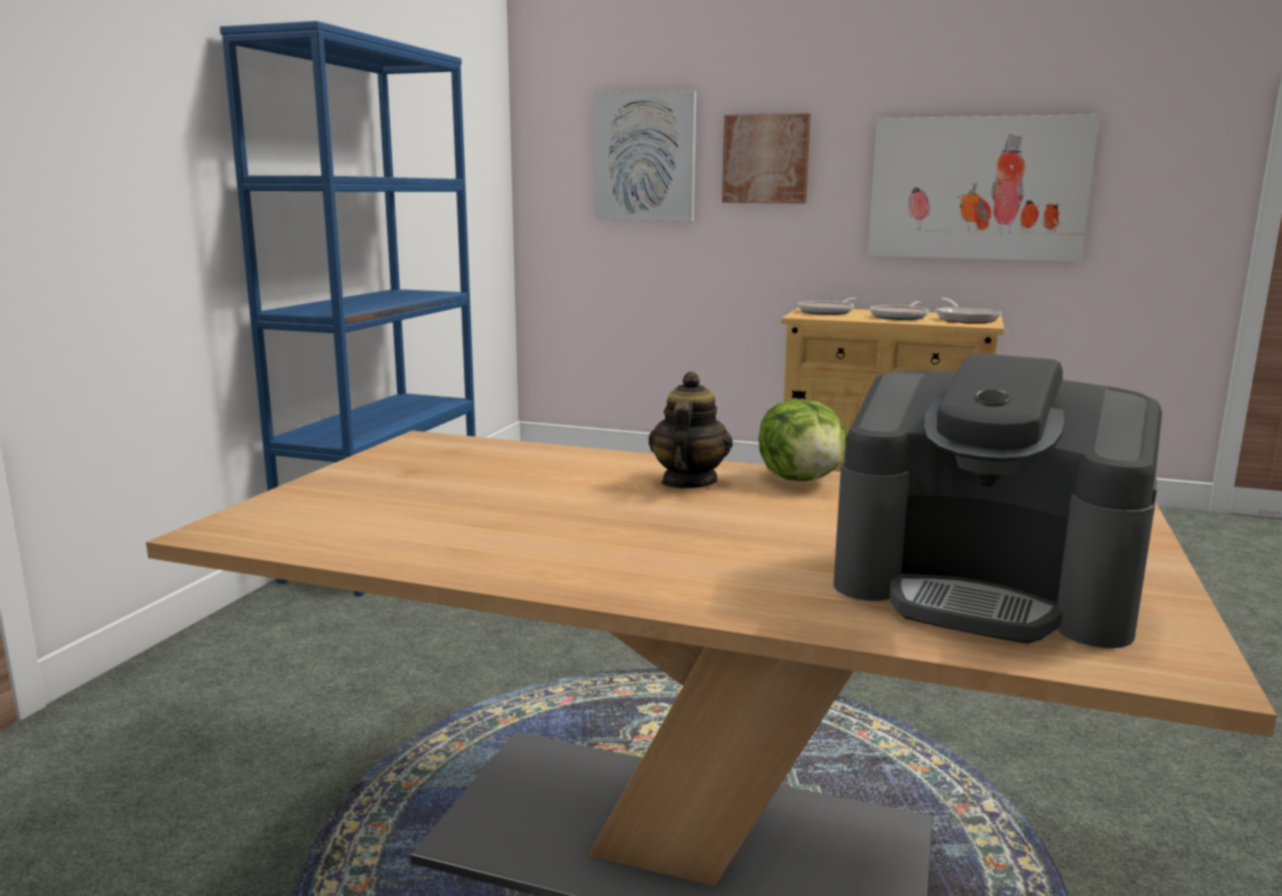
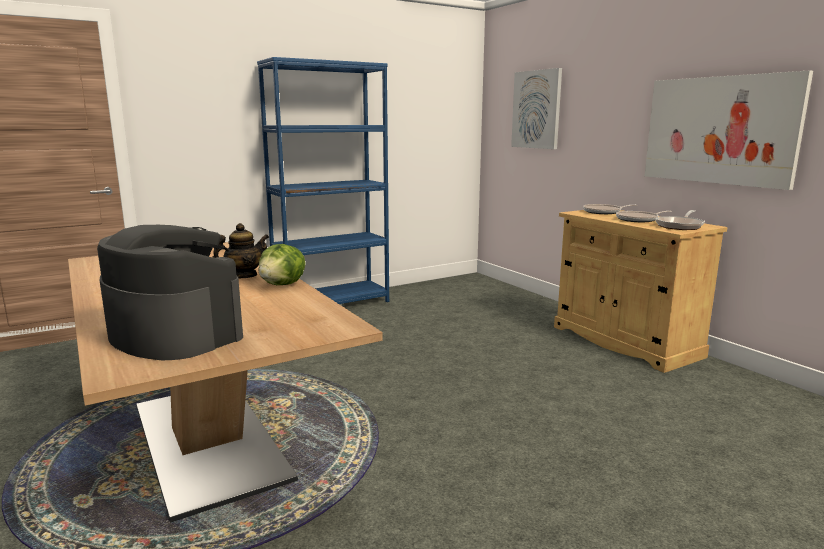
camera: 40 degrees right, 0 degrees up
(766, 159) = (594, 110): picture -> none
(985, 589) = (174, 334): coffee machine -> coffee machine turned 150 degrees clockwise

